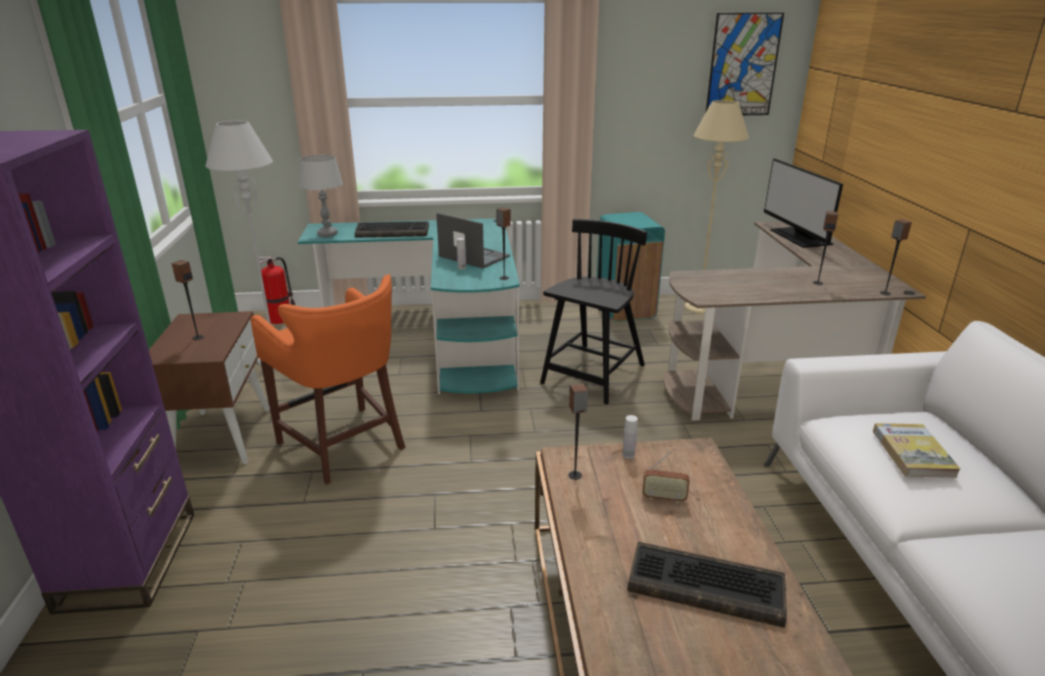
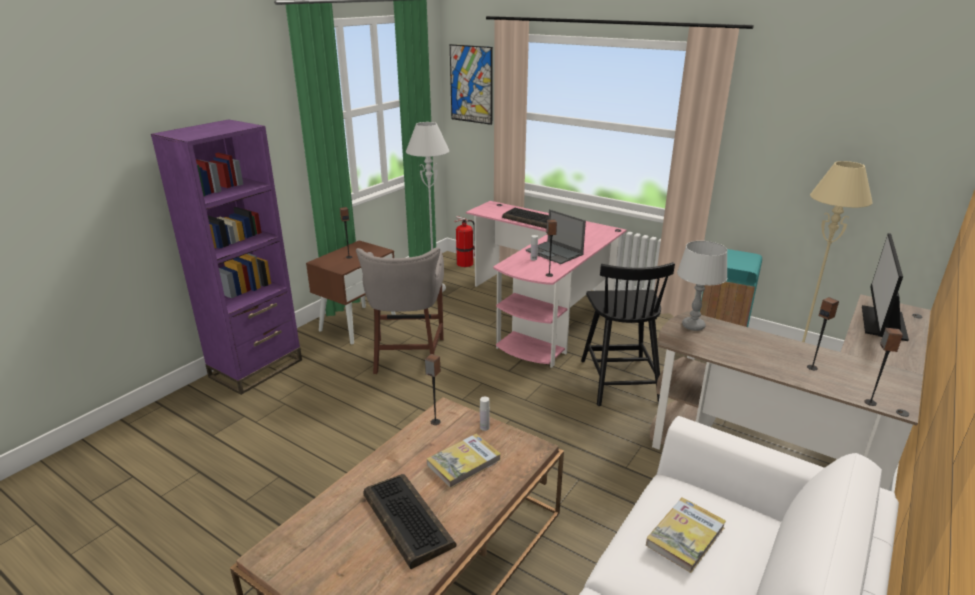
camera: 40 degrees right, 0 degrees up
(327, 234) = (490, 211): grey table lamp -> grey table lamp (693, 326)
(345, 446) = (407, 356): orange stool -> grey stool
(440, 340) = (543, 312): turquoise desk -> pink desk
(473, 256) = (555, 253): laptop -> laptop turned 150 degrees clockwise
(593, 375) = (619, 380): black chair -> black chair turned 105 degrees clockwise
(664, 498) = (464, 462): radio -> book
(743, 65) = (898, 129): picture -> picture (471, 84)

